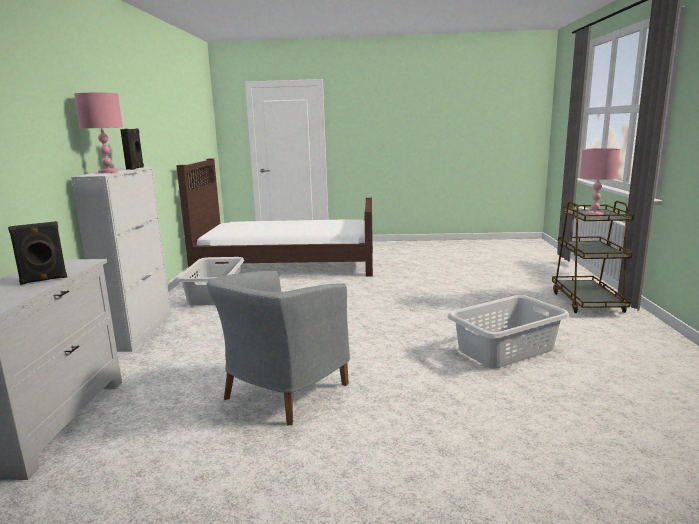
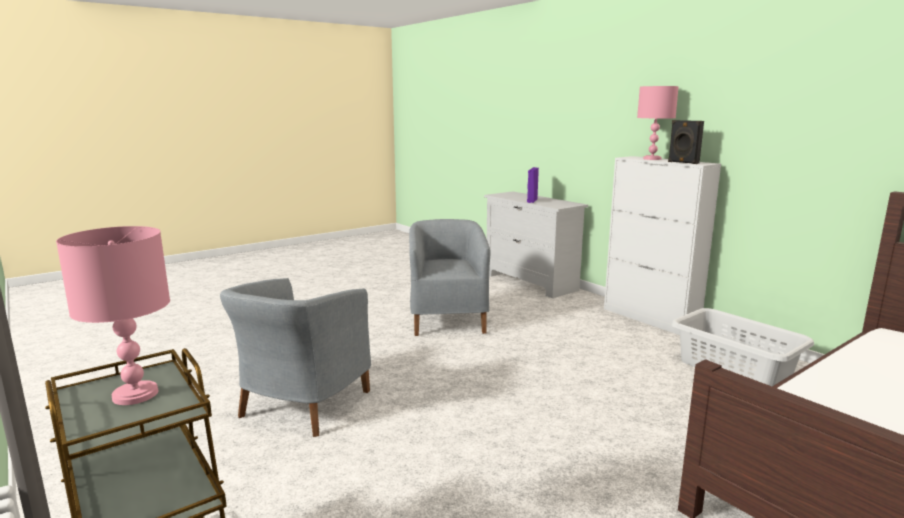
camera: 140 degrees right, 0 degrees up
(44, 280) = (531, 201): black speaker -> purple speaker
(506, 350) = (302, 406): grey laundry basket -> grey armchair

